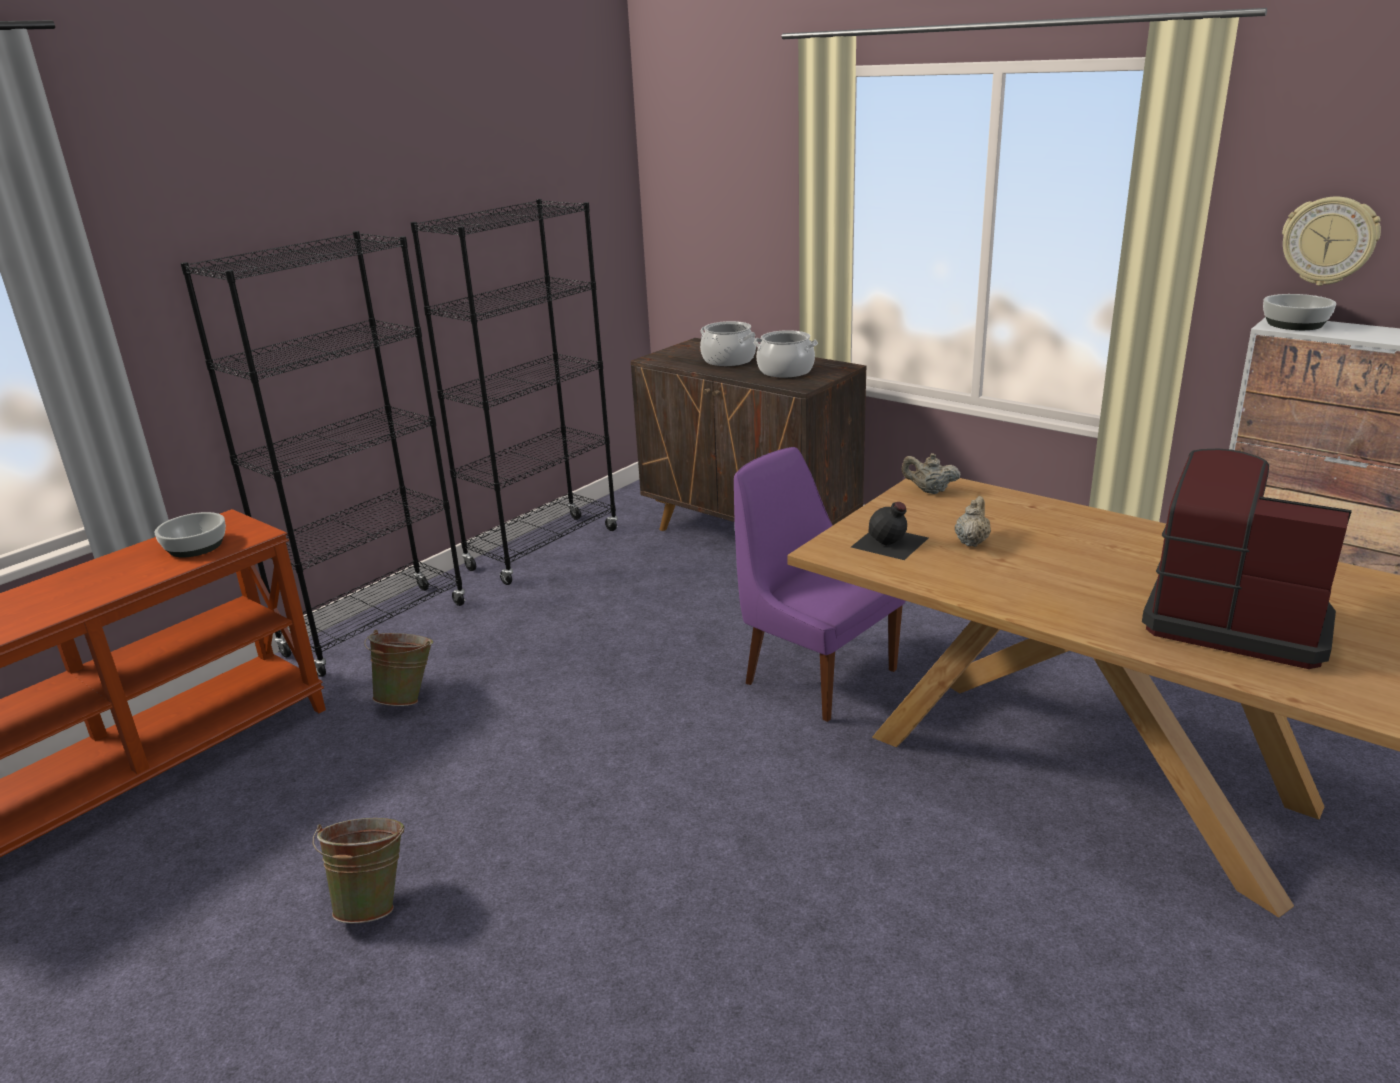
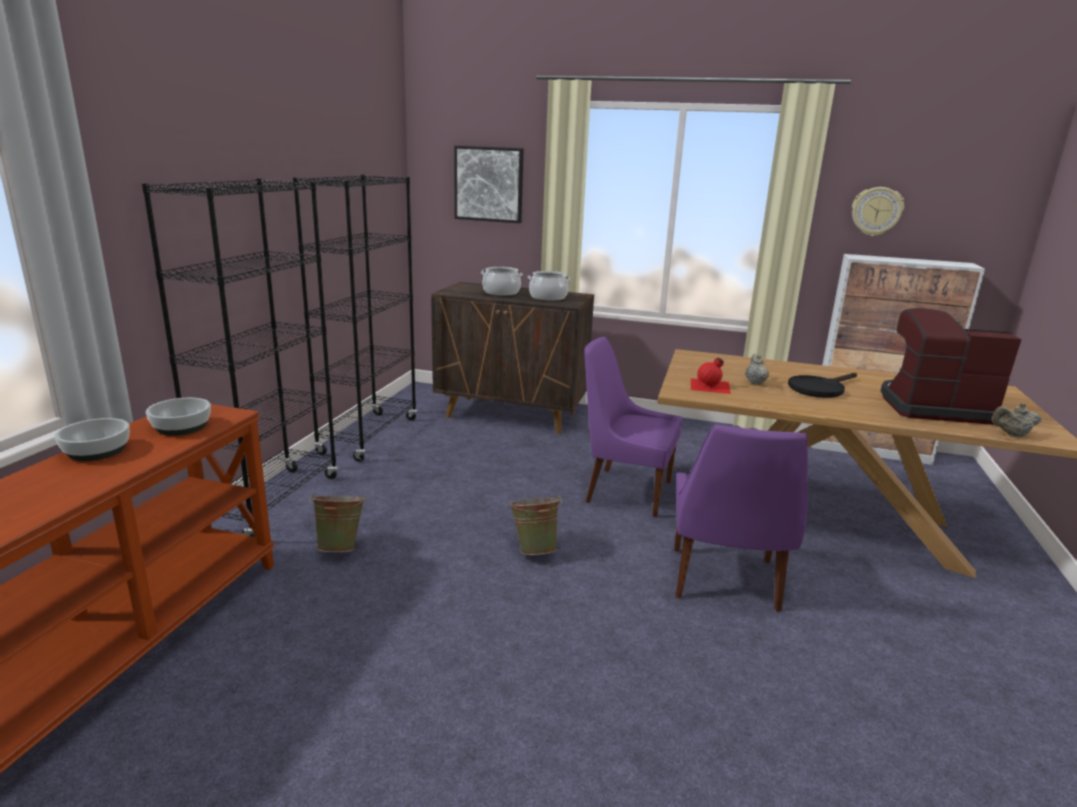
camera: 25 degrees left, 5 degrees down
(374, 902) = (434, 697): green bucket -> green bucket (534, 549)
(736, 195) = (488, 184): none -> picture
(843, 836) = (724, 581): none -> purple chair
(890, 543) = (711, 386): black bottle -> red bottle
(929, 491) = (697, 359): beige teapot -> beige teapot (1012, 434)
(1068, 564) = (819, 388): none -> black frying pan
(1294, 324) = (865, 257): bowl -> bowl (97, 450)

